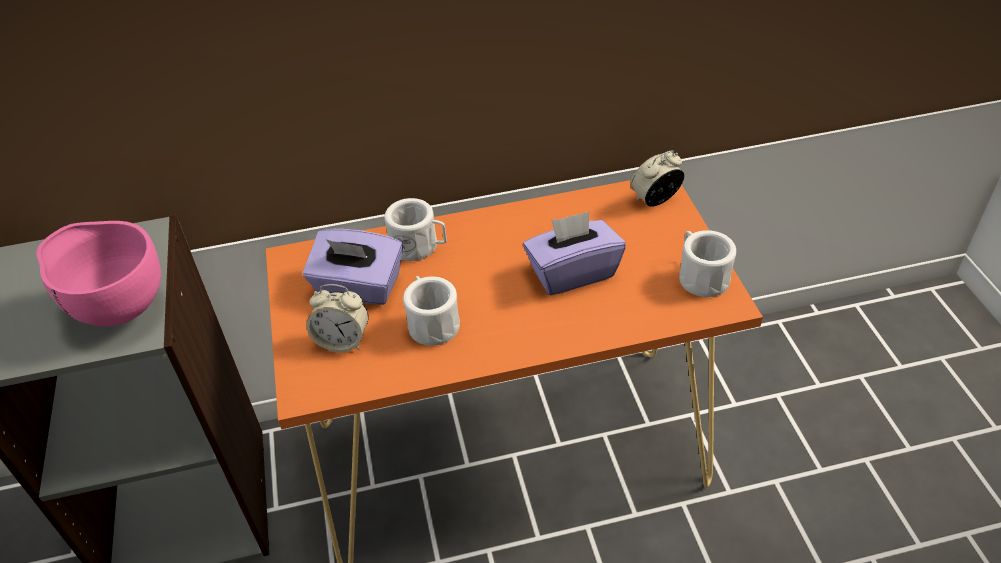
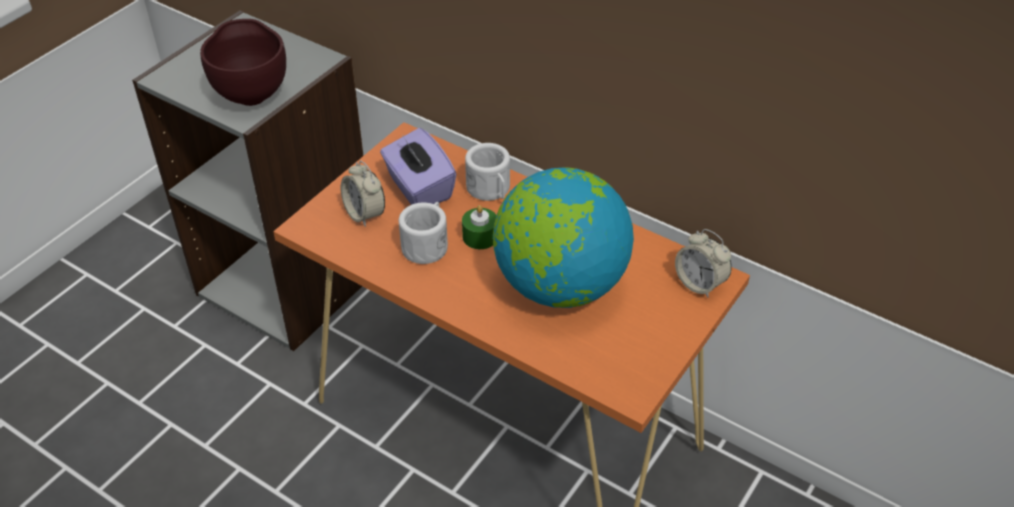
camera: 45 degrees right, 0 degrees up
(119, 309) = (252, 94): pink bowl -> brown bowl
(463, 285) = (480, 236): none -> green candle
(572, 272) = (559, 285): purple tissue box -> globe
(655, 200) = (699, 283): alarm clock -> alarm clock turned 150 degrees counterclockwise
(700, 276) = (643, 361): white mug -> none

